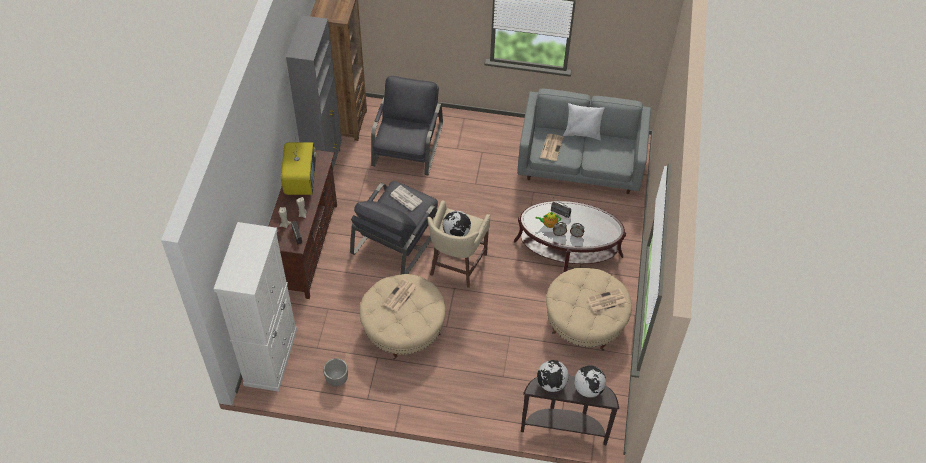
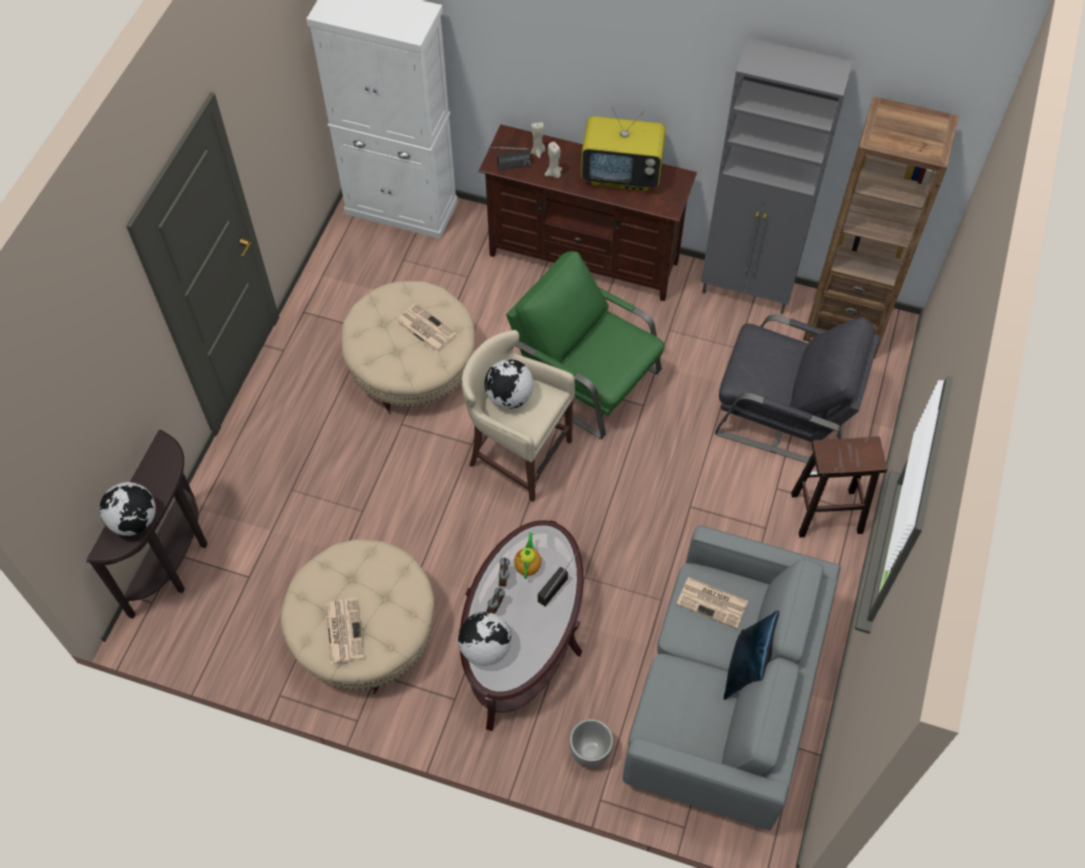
camera: 100 degrees right, 5 degrees up
(337, 380) = (344, 279): planter -> planter (589, 753)
(396, 239) = (584, 374): grey armchair -> green armchair
(405, 198) = (619, 353): newspaper -> none
(468, 128) = (825, 513): none -> brown stool
(551, 383) = (162, 469): globe -> globe (485, 648)
(582, 133) = (746, 668): white pillow -> blue pillow

